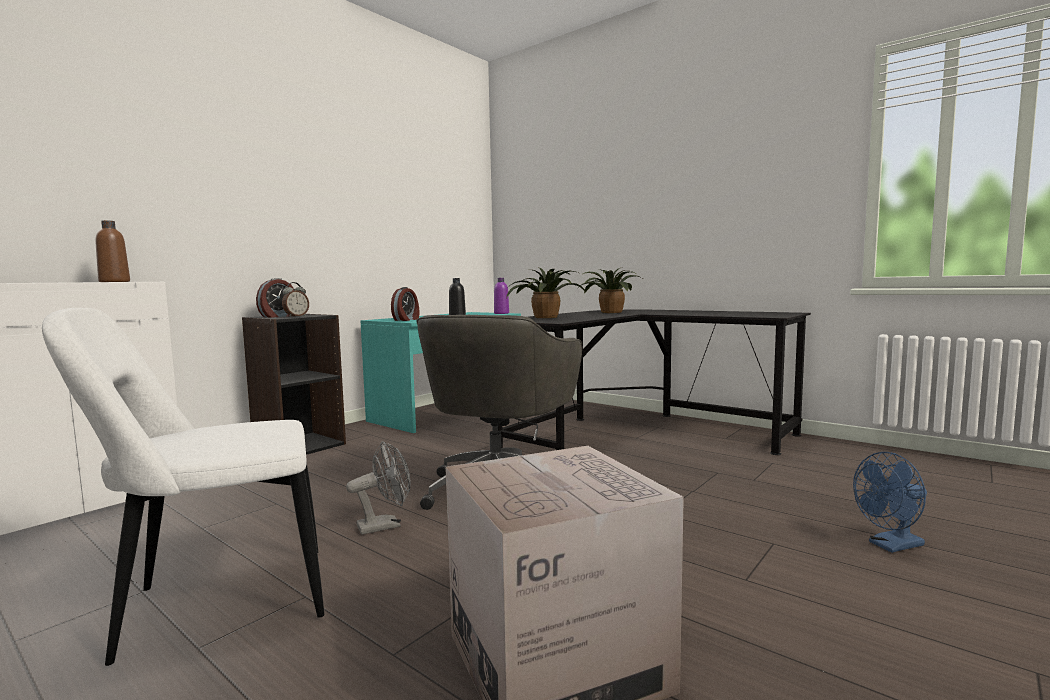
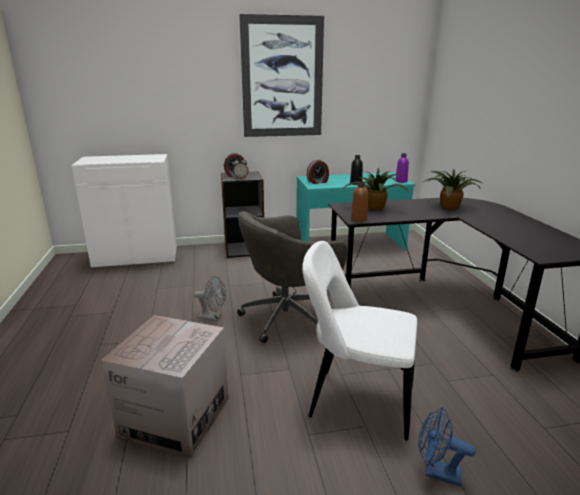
camera: 40 degrees right, 15 degrees up
(114, 282) = (150, 157): brown bottle -> brown bottle (359, 219)
(216, 604) = (122, 329): white chair -> white chair (356, 401)
(330, 175) = (282, 78): none -> picture

